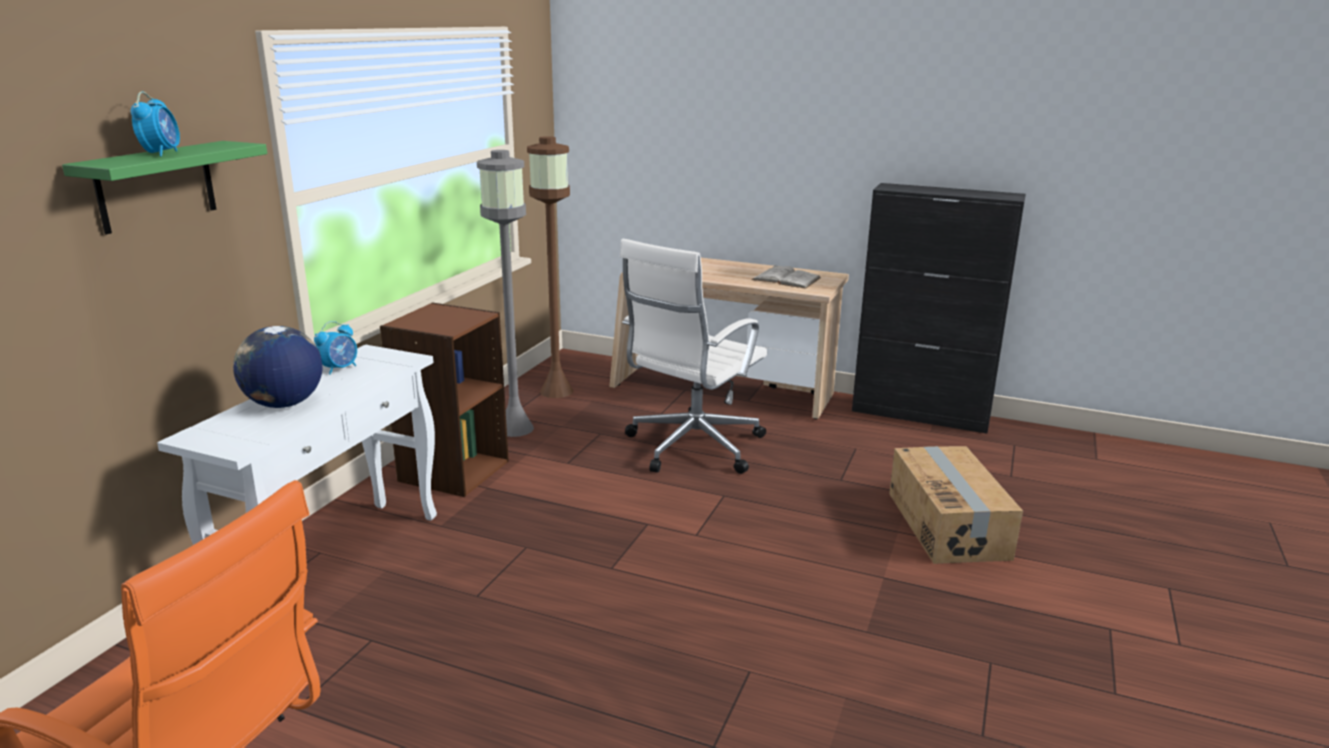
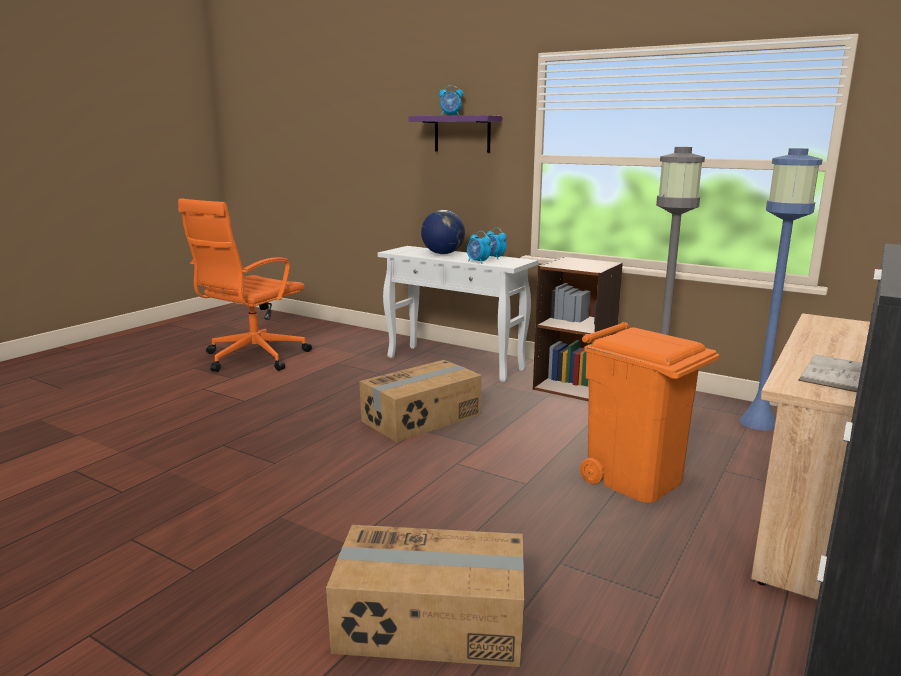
camera: 100 degrees right, 5 degrees down
(156, 186) = (462, 134): green shelf -> purple shelf
(376, 377) = (478, 262): none -> alarm clock
(556, 391) = (757, 422): brown floor lamp -> blue floor lamp
(573, 570) = (422, 418): none -> cardboard box
(691, 447) = (635, 479): white office chair -> orange trash can

